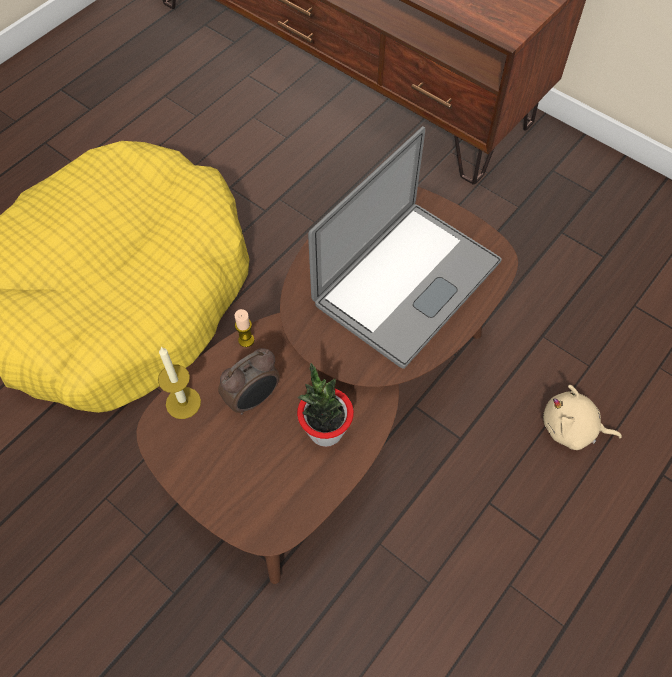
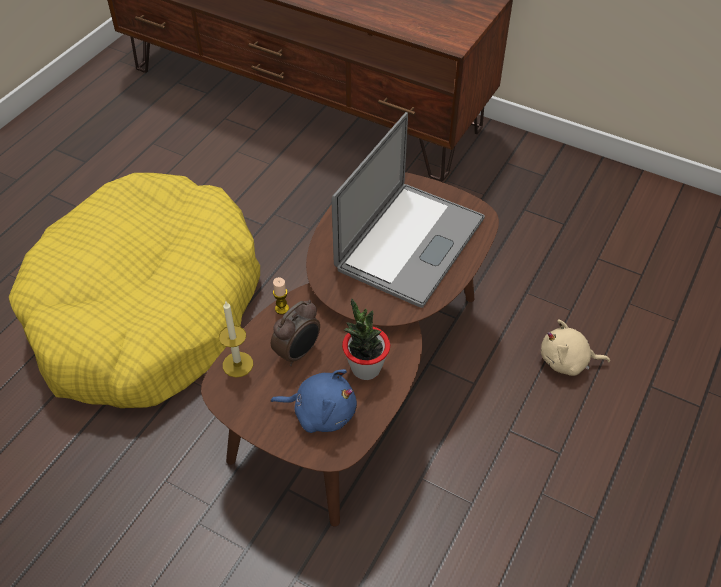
camera: 10 degrees left, 10 degrees down
(263, 478) = (321, 412): none -> blue plush toy

